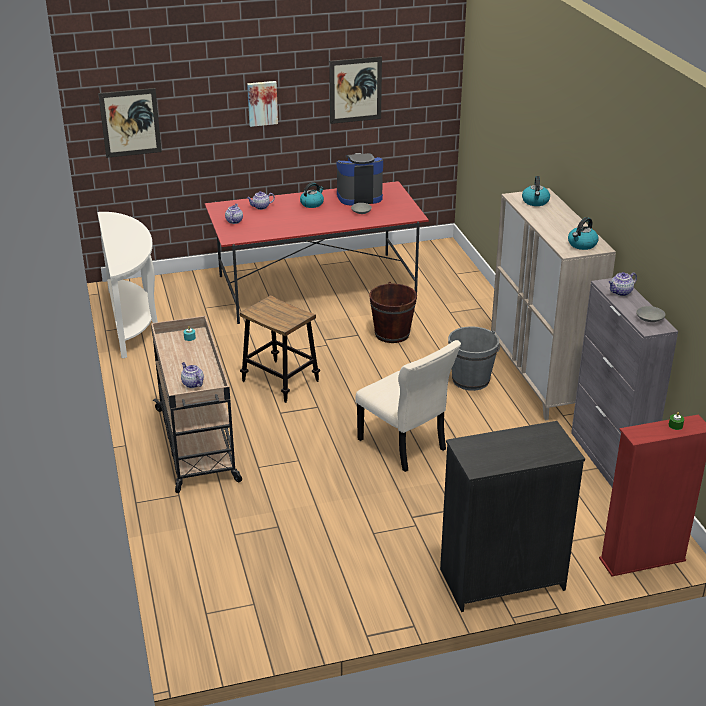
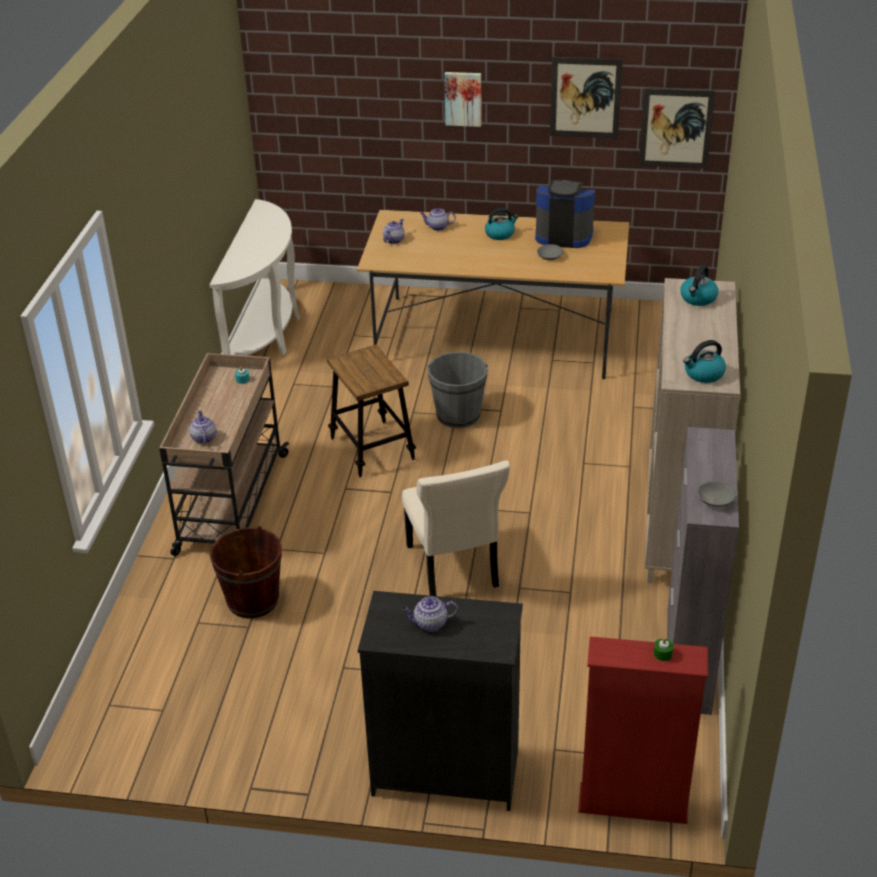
camera: 25 degrees right, 5 degrees up
(130, 122) = (303, 100): picture -> picture (676, 128)
(316, 287) = (495, 336): red dining table -> beige dining table
(392, 334) = (541, 419): brown bucket -> brown bucket (252, 600)
(470, 380) = (593, 504): grey bucket -> grey bucket (458, 415)
(620, 292) = (711, 453): teapot -> teapot (430, 624)

